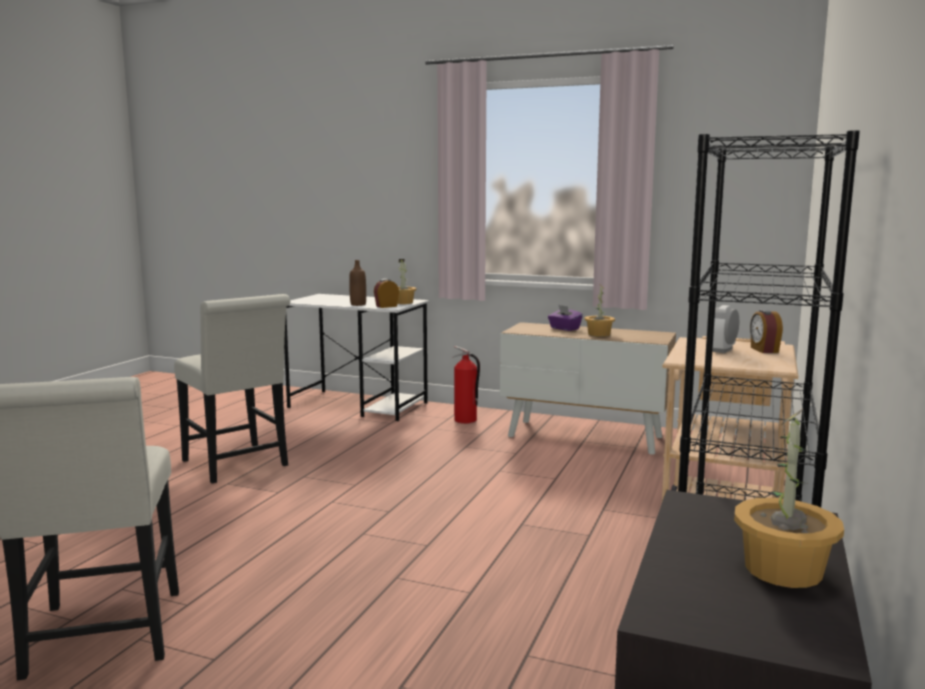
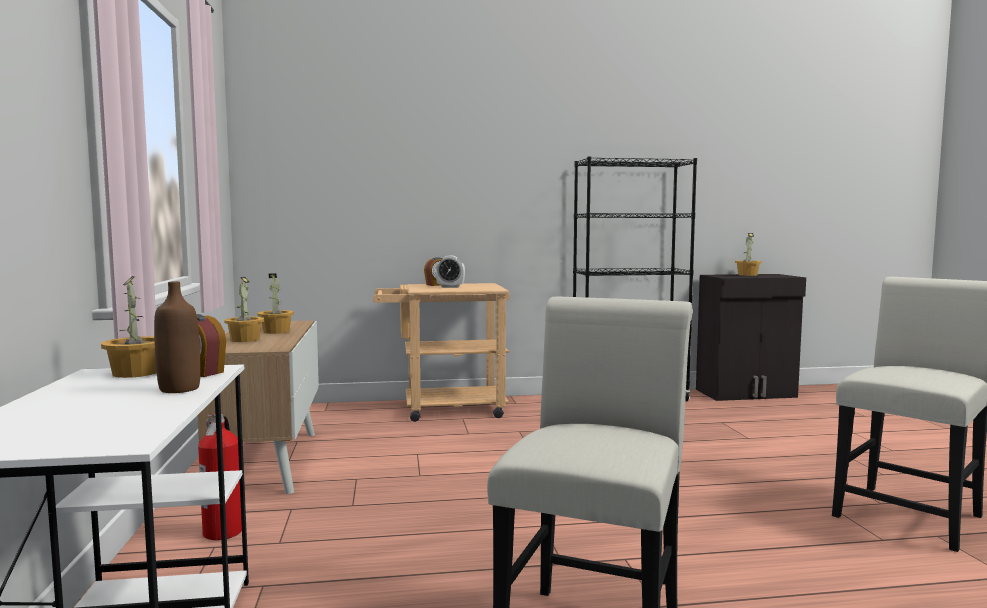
camera: 120 degrees left, 5 degrees down
(564, 328) = (244, 339): purple tissue box -> potted plant

